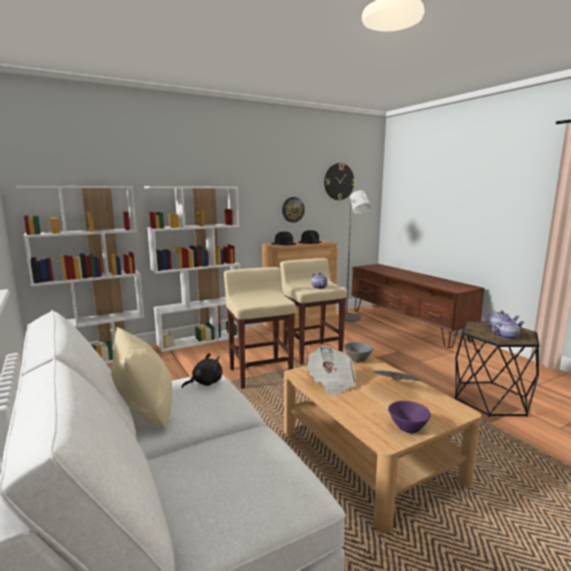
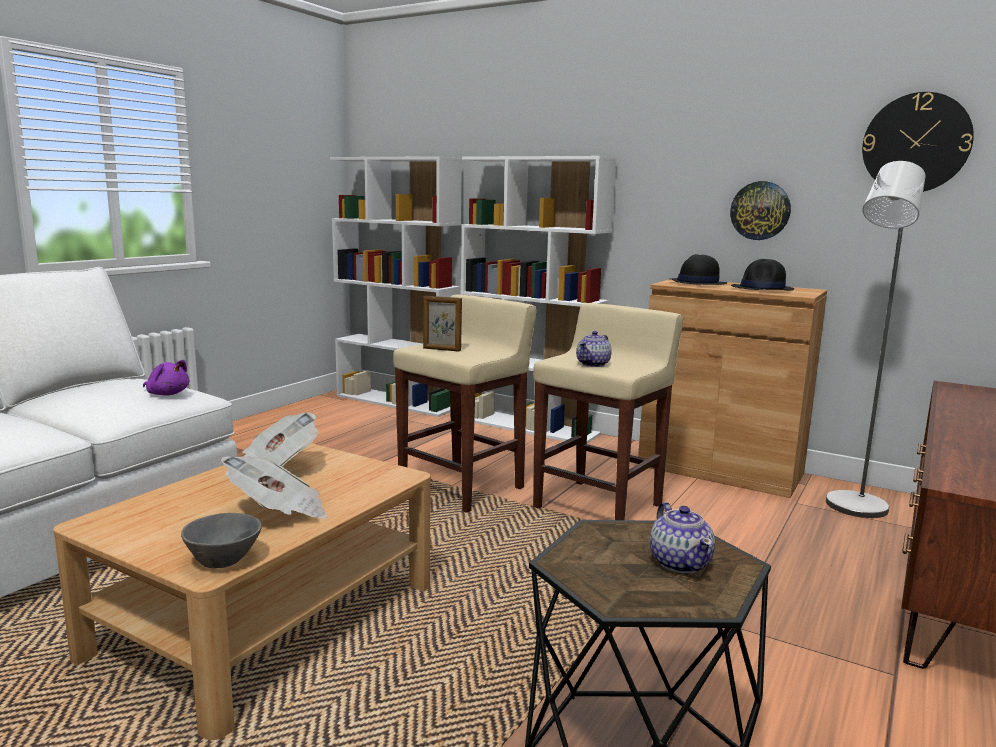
camera: 60 degrees right, 0 degrees up
(145, 410) = (91, 388): beige pillow -> none
(205, 383) = (167, 394): black plush toy -> purple plush toy
(257, 301) = (441, 349): none -> picture frame
(358, 359) = (389, 475): grey bowl -> grey bowl (225, 560)
(408, 427) = (135, 533): purple bowl -> none
(506, 337) = (612, 571): teapot -> none

